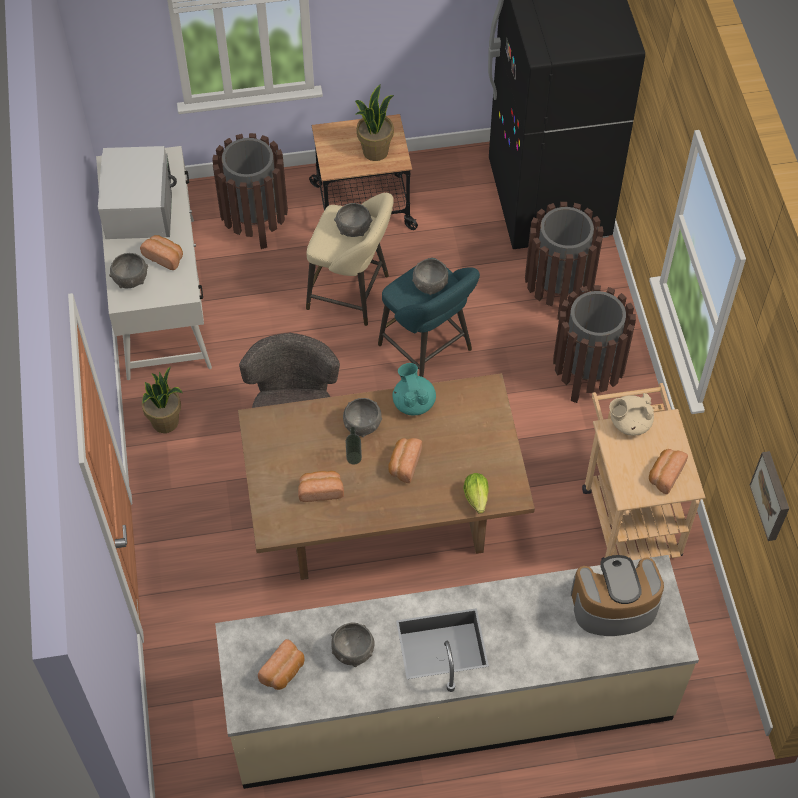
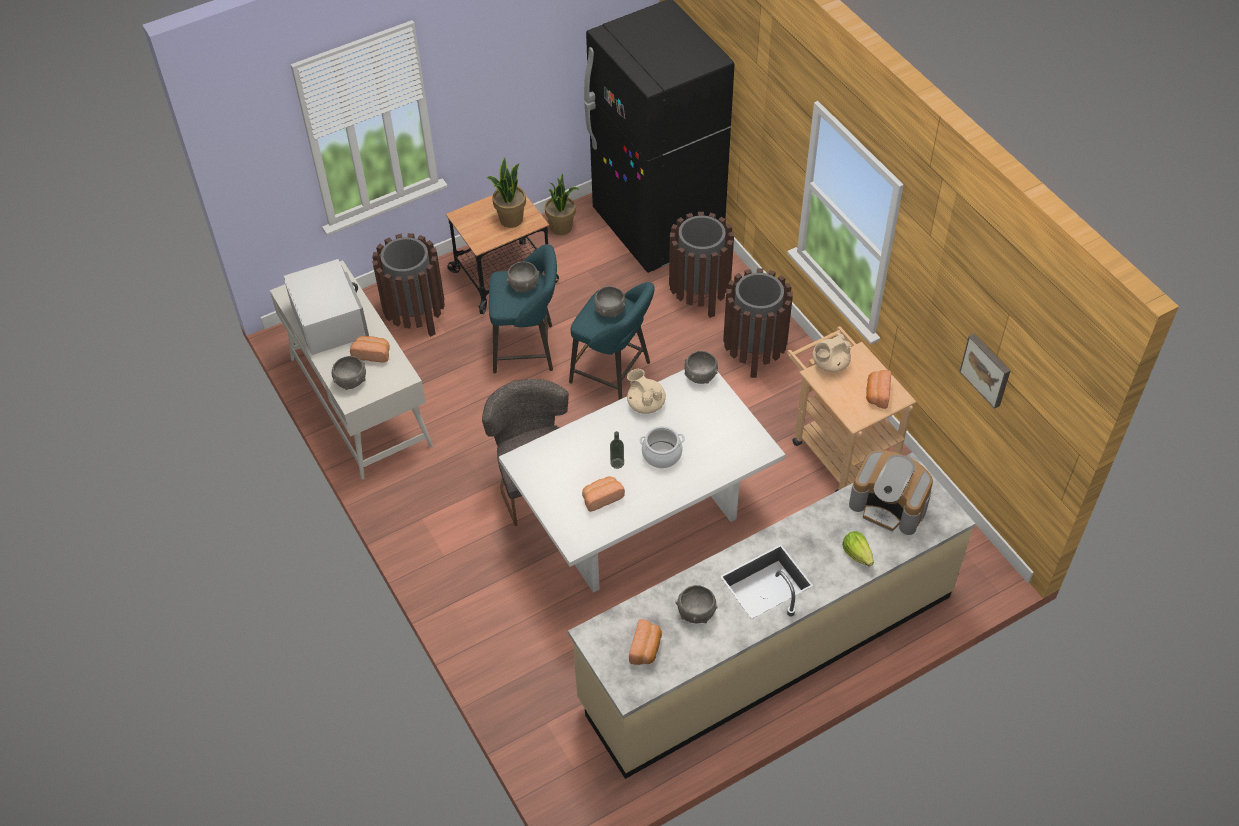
camera: 20 degrees left, 5 degrees down
(166, 422) = (413, 503): potted plant -> potted plant (561, 227)
(352, 294) = (528, 349): beige stool -> turquoise stool
(362, 425) = (611, 435): grey bowl -> grey bowl (700, 376)
(385, 520) = (642, 520): brown dining table -> white dining table
(404, 464) = (661, 454): bread -> cooking pot
(413, 402) = (645, 404): turquoise teapot -> beige teapot
(476, 497) = (734, 461): lettuce -> lettuce (857, 554)
(613, 606) = (889, 505): coffee machine -> coffee machine turned 120 degrees counterclockwise

